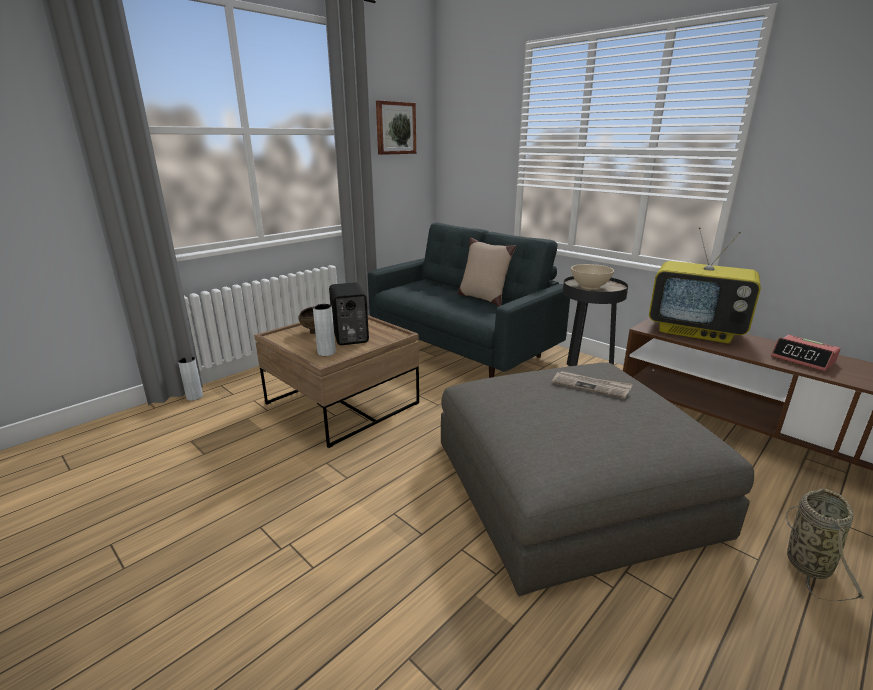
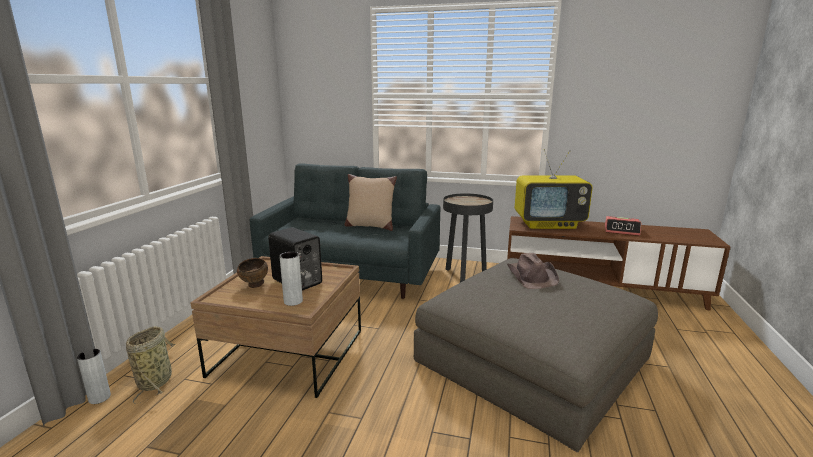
camera: 30 degrees left, 5 degrees down
(395, 128) = (250, 77): picture -> none
(590, 287) = (465, 202): beige bowl -> none
(591, 386) = (532, 276): newspaper -> brown hat
(807, 561) = (688, 357): basket -> basket (156, 381)

